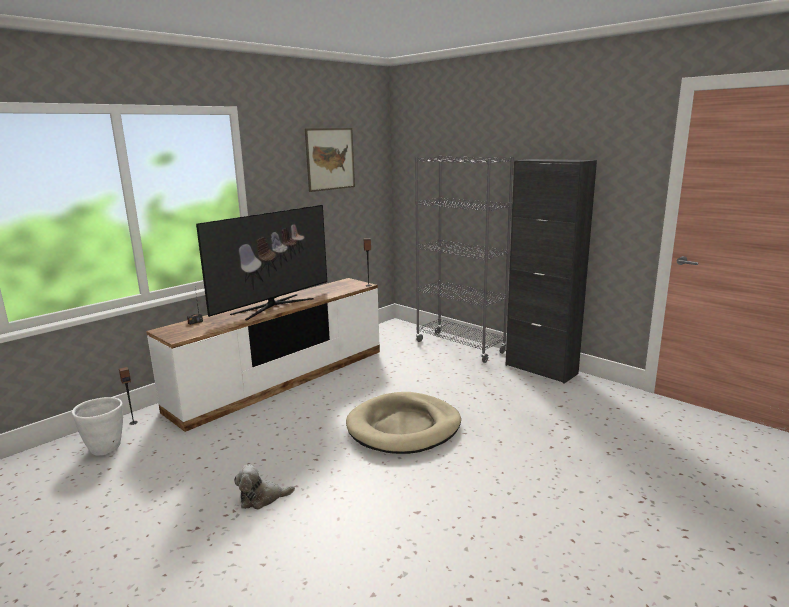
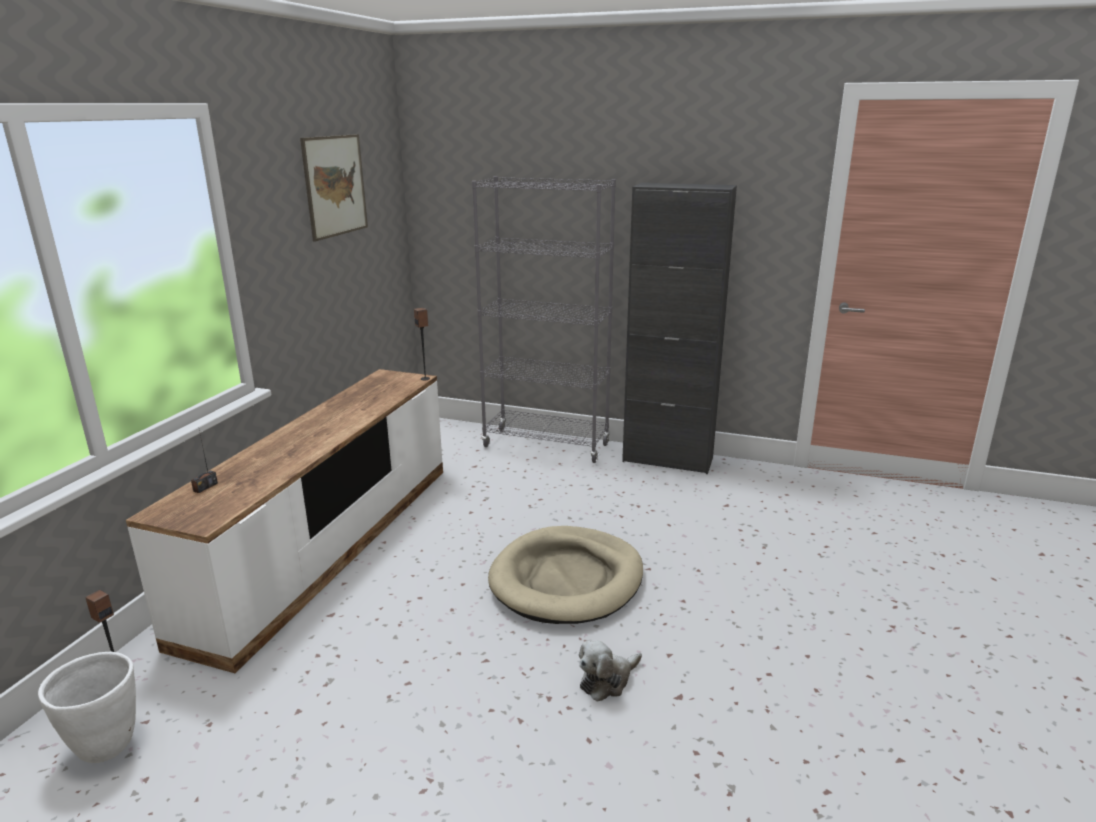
camera: 25 degrees left, 5 degrees up
(262, 498) = (457, 745): plush toy -> plush toy (607, 680)
(272, 306) = (312, 436): television -> none

